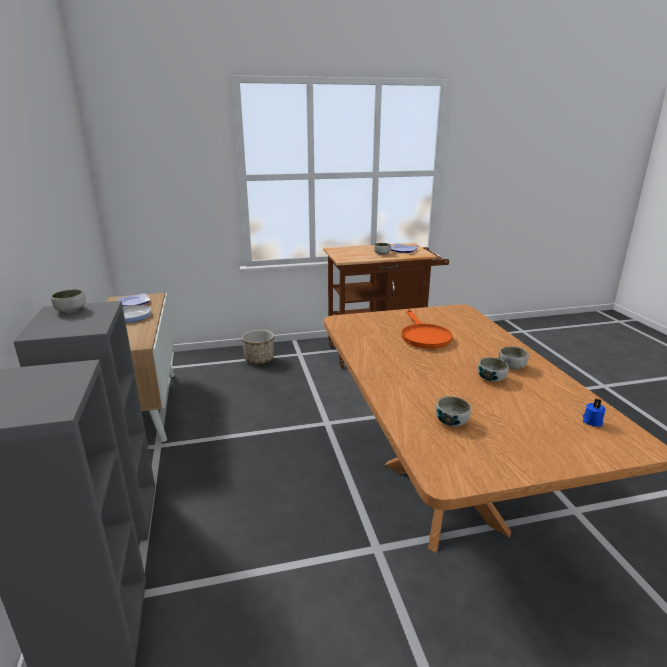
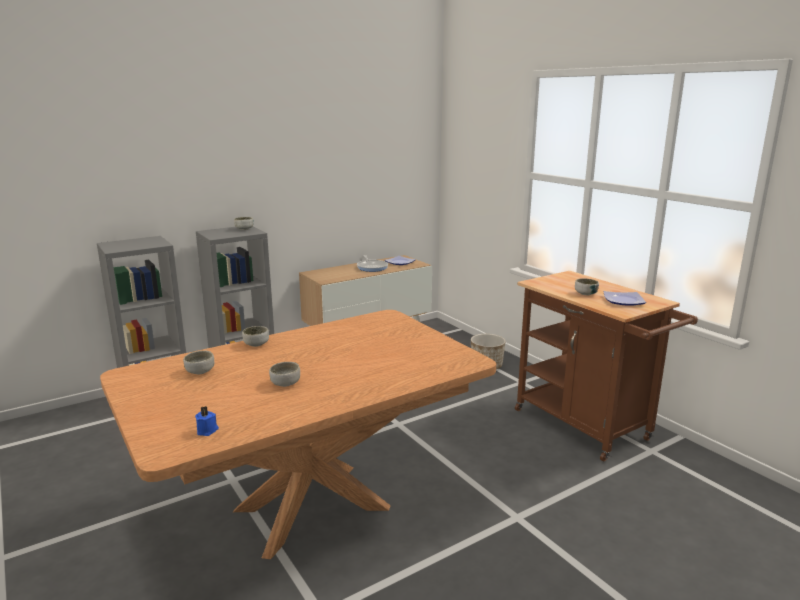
camera: 70 degrees right, 5 degrees down
(423, 336) = (372, 349): orange frying pan -> none
(511, 366) = (319, 392): bowl -> bowl (256, 344)

